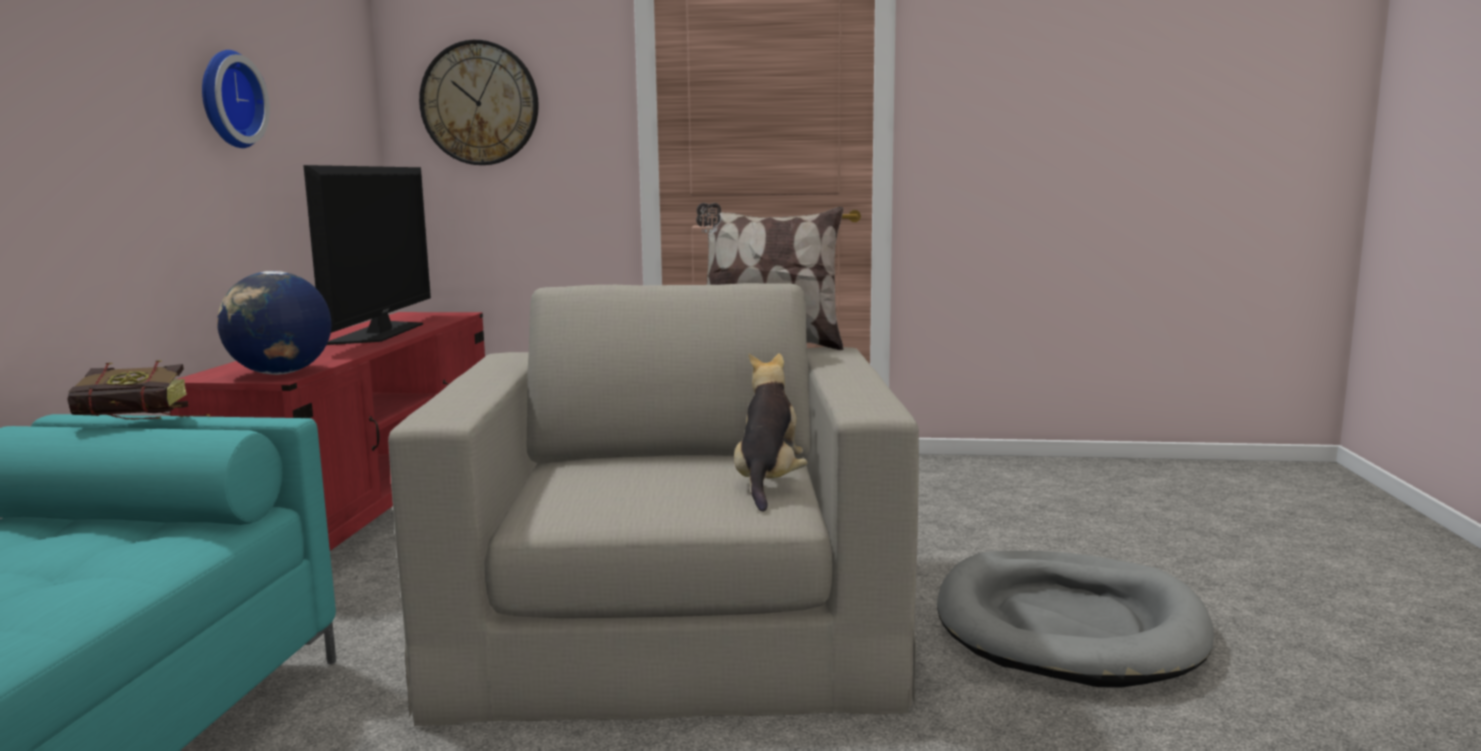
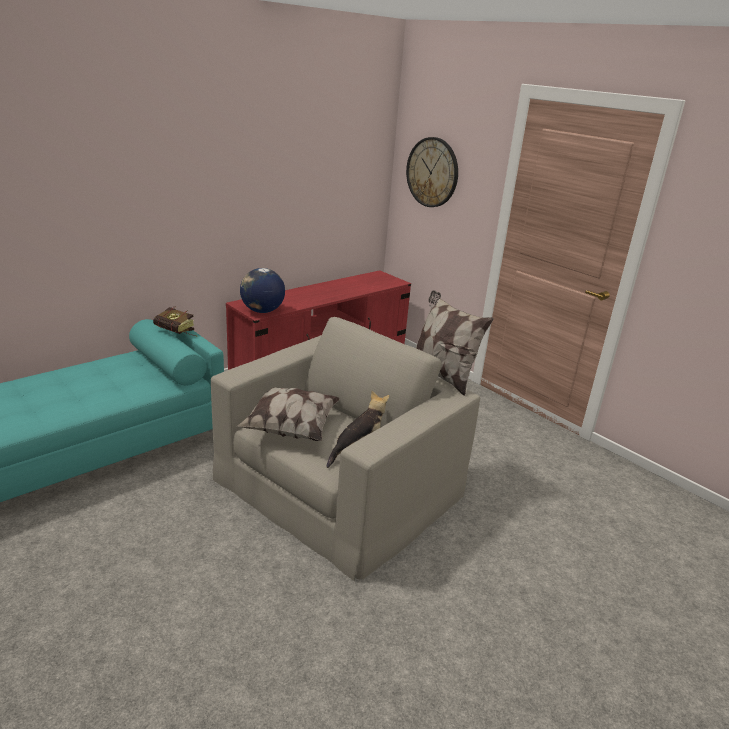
camera: 40 degrees right, 15 degrees up
(227, 99) = (283, 177): wall clock -> none
(380, 333) = (342, 289): television -> none
(601, 496) = (290, 428): none -> pillow
(1068, 626) = (489, 591): grey dog bed -> none

